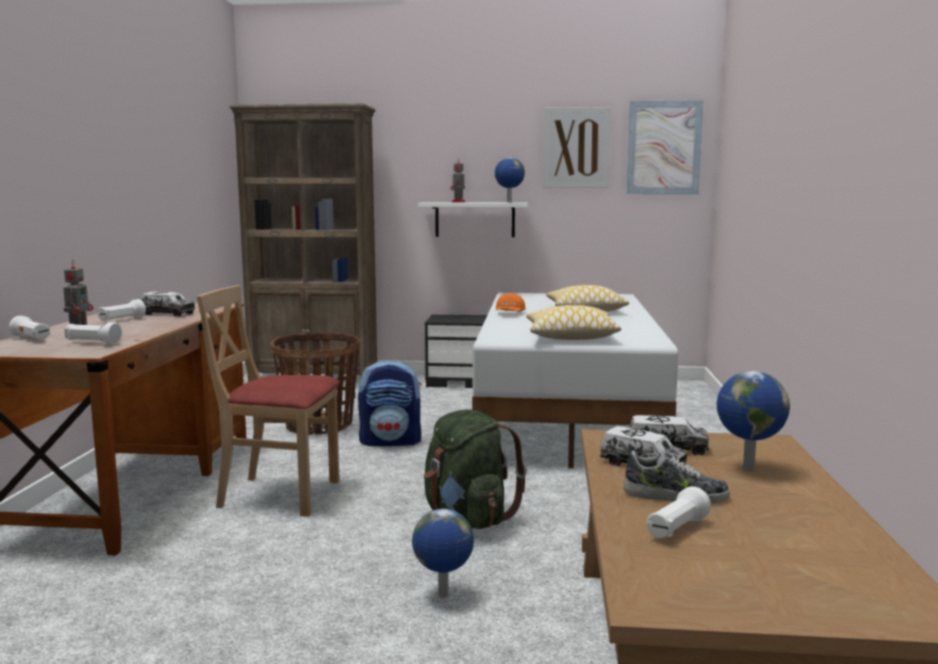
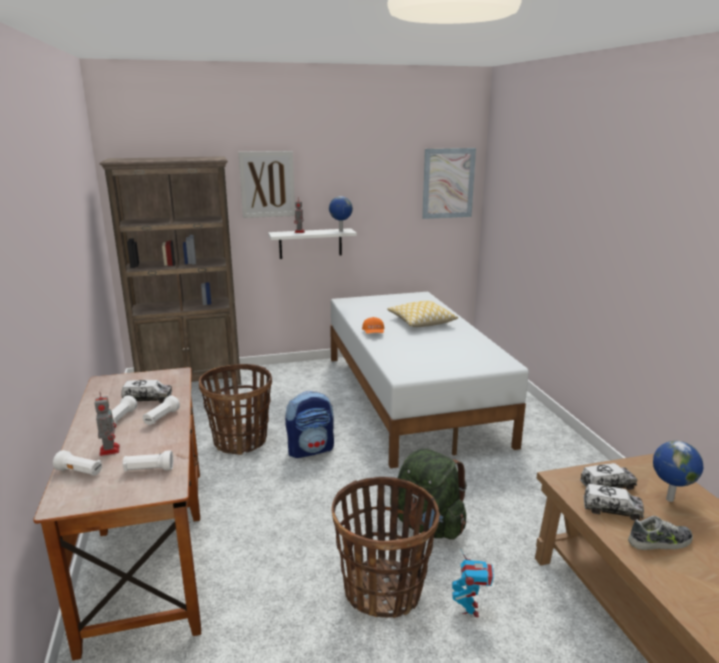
camera: 20 degrees left, 10 degrees up
(279, 494) = (273, 529): beige chair -> none
(351, 561) = (383, 590): none -> basket
(443, 596) = (470, 609): globe -> toy robot
(459, 381) = (308, 369): black nightstand -> none
(570, 336) = (448, 363): pillow -> none
(576, 148) = (386, 185): picture -> picture (267, 184)
(676, 529) = (693, 581): white flashlight -> white flashlight (161, 418)

